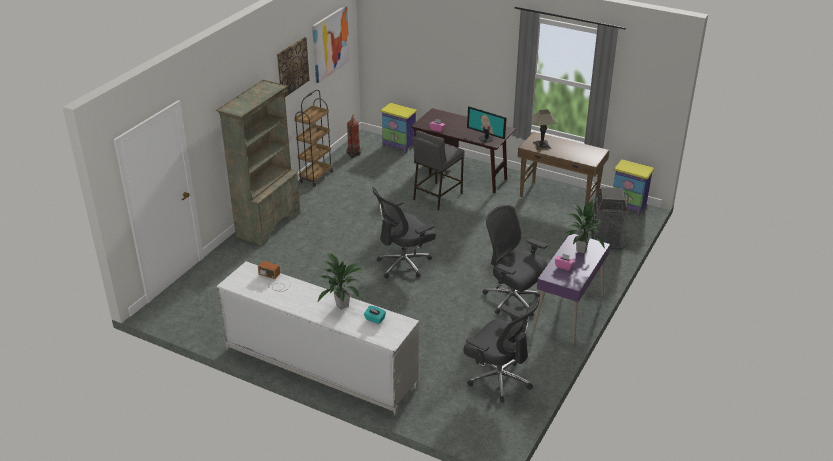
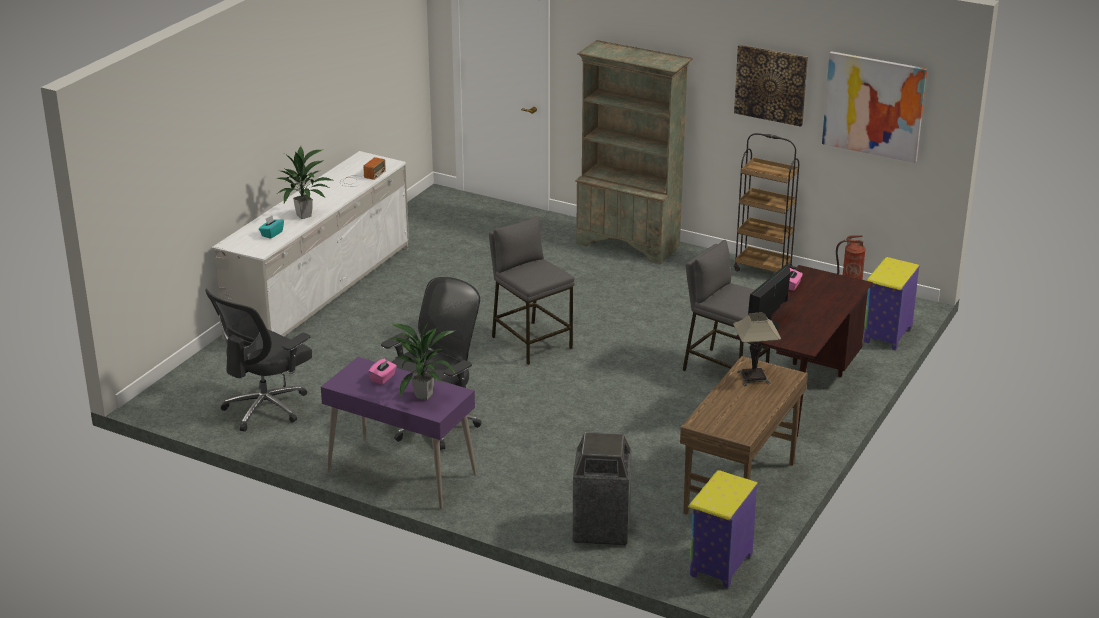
camera: 90 degrees right, 5 degrees down
(404, 264) = (531, 342): office chair -> grey stool

